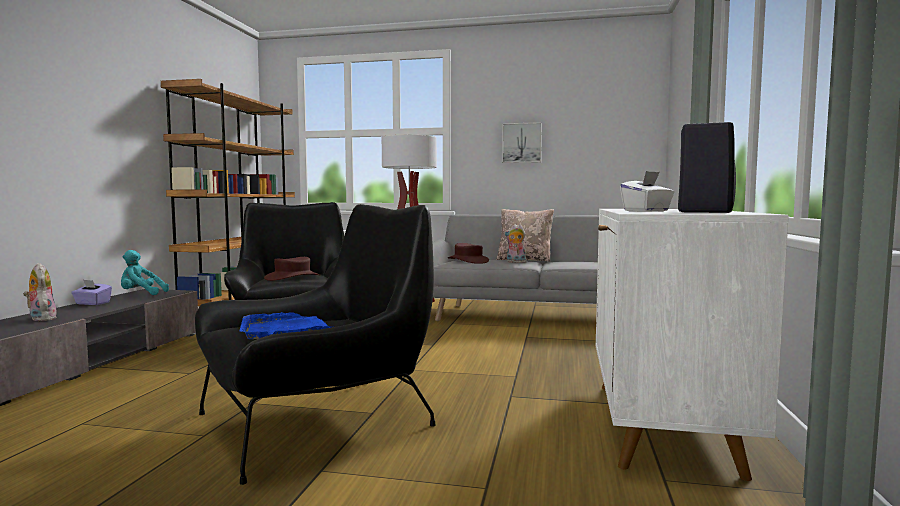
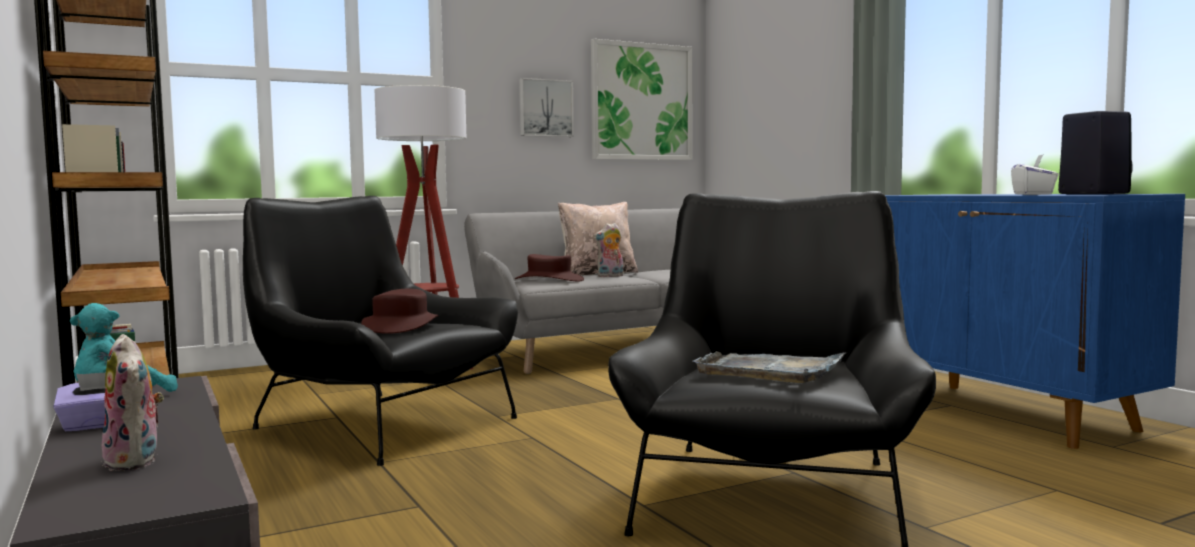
camera: 40 degrees left, 0 degrees up
(41, 318) = (136, 461): plush toy -> plush toy turned 135 degrees counterclockwise
(284, 329) = (771, 370): blue tray -> grey tray
(603, 133) = (641, 102): none -> picture
(662, 425) = (1007, 414): white cabinet -> blue cabinet

